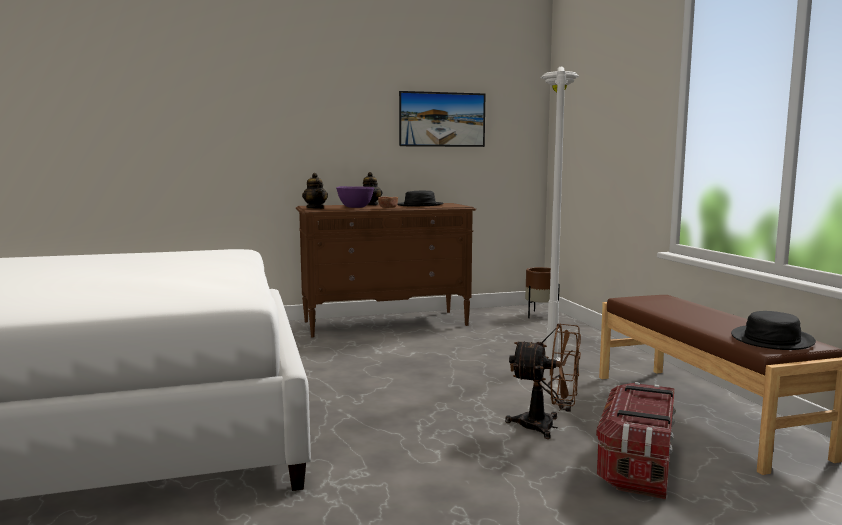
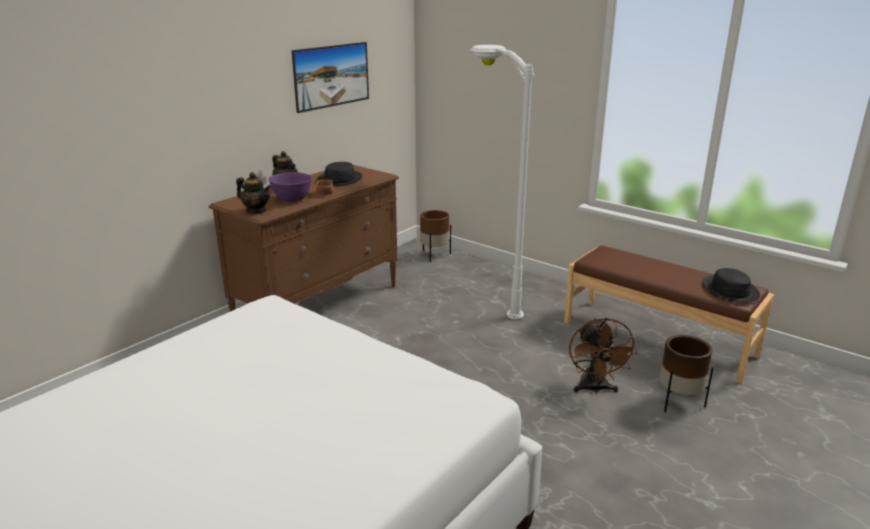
camera: 35 degrees left, 15 degrees up
(546, 427) = (594, 389): brown fan -> brown fan turned 105 degrees clockwise
(637, 464) = (679, 402): storage box -> brown planter

